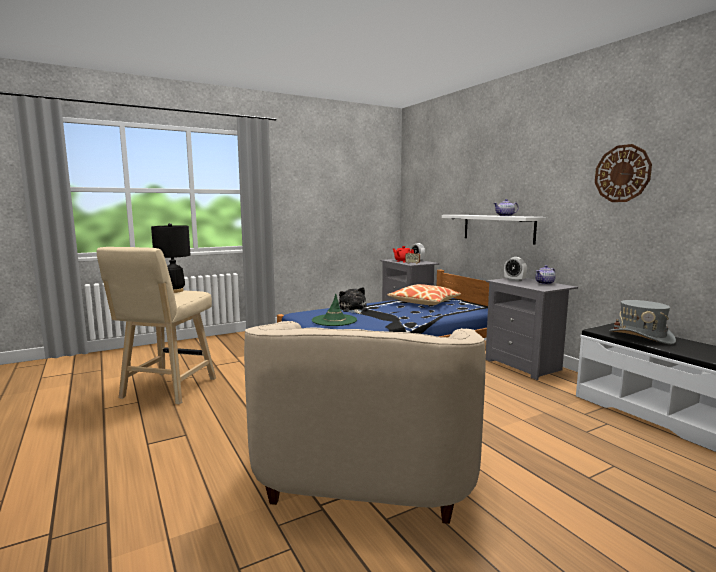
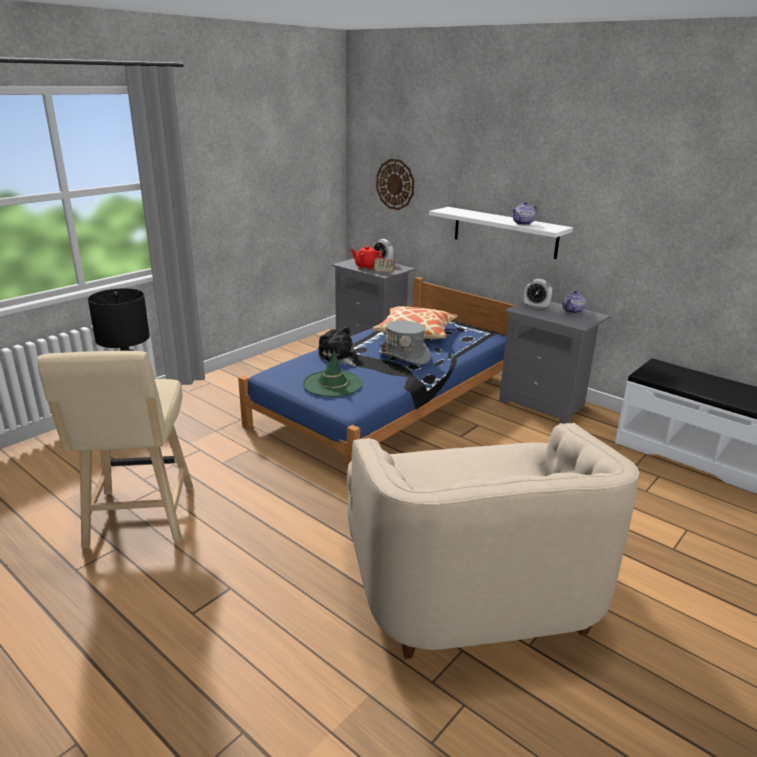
camera: 20 degrees left, 15 degrees up
(622, 173) = (674, 190): wall clock -> wall clock (395, 184)
(641, 337) = (689, 382): grey hat -> grey hat (404, 356)

